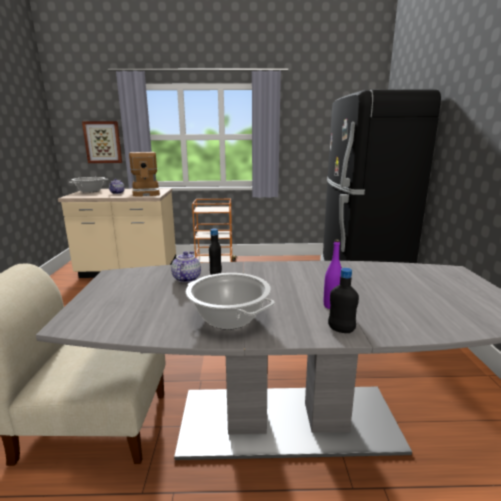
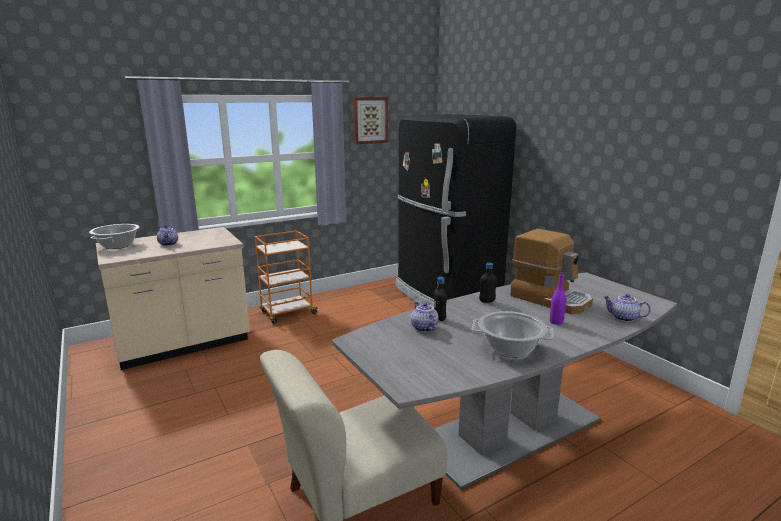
camera: 30 degrees left, 0 degrees up
(103, 142) = (113, 174): picture -> picture (370, 120)
(146, 192) = (207, 238): coffee machine -> coffee machine (550, 299)
(341, 330) = (584, 336): black bottle -> black bottle (487, 301)
(435, 324) = (623, 318): none -> teapot

